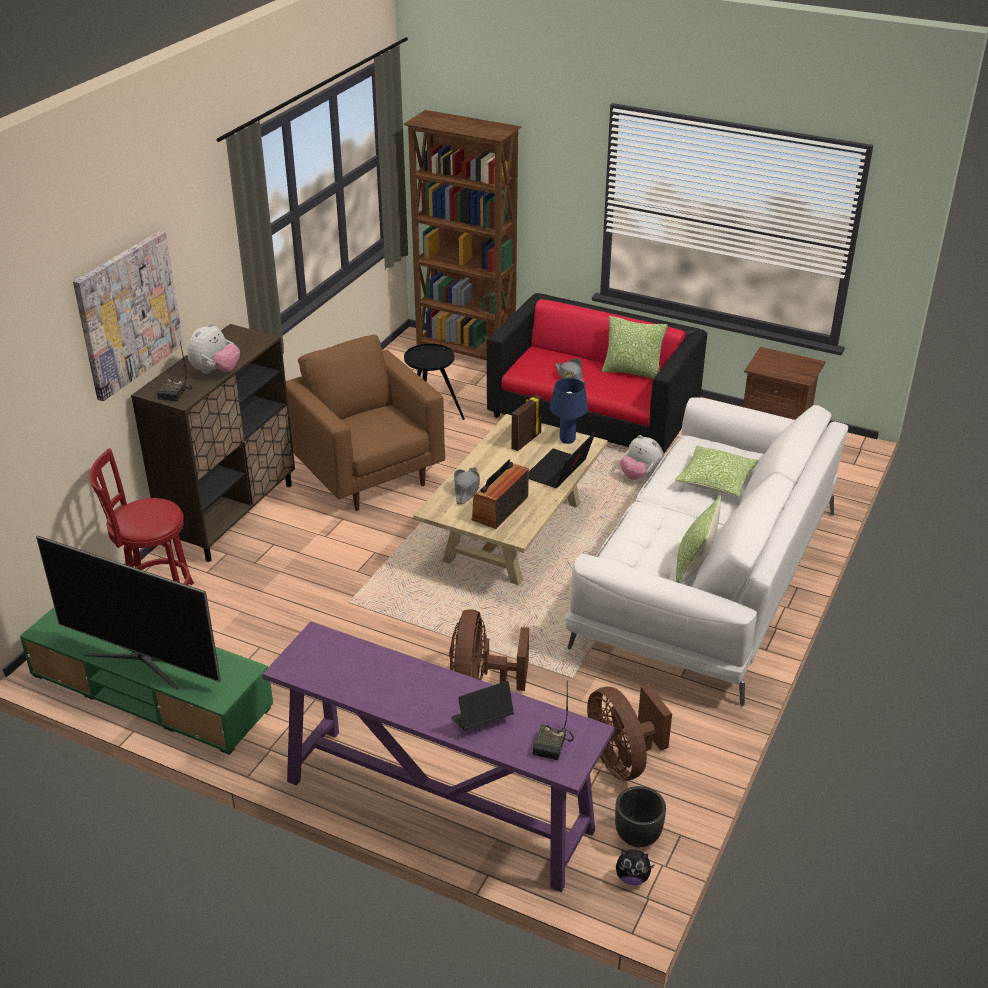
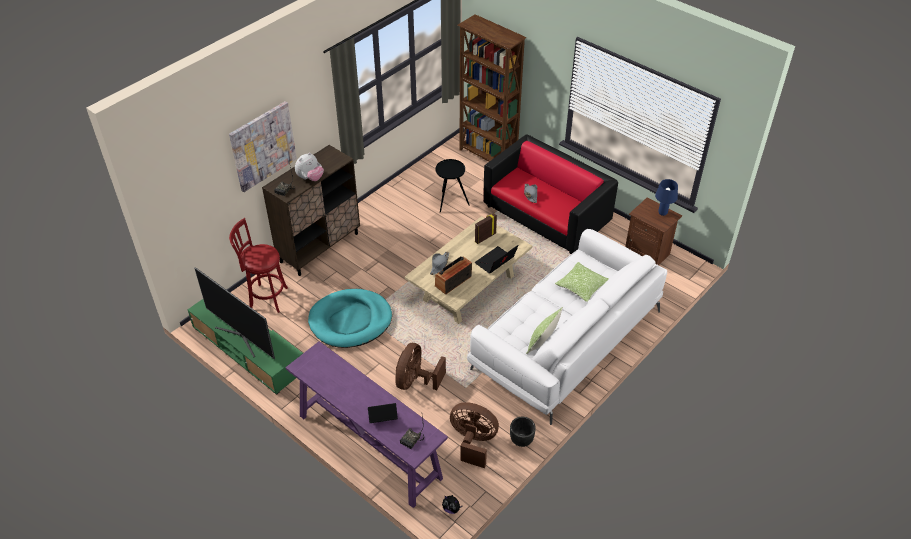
camera: 15 degrees right, 10 degrees up
(327, 613) = (350, 321): none -> turquoise dog bed
(368, 474) = (401, 234): brown armchair -> none
(568, 440) = (509, 241): blue table lamp -> blue table lamp (663, 213)
(622, 759) = (473, 442): brown fan -> brown fan turned 120 degrees clockwise
(632, 372) = (569, 197): pillow -> none
(638, 837) = (463, 487): black planter -> black planter (521, 441)
(640, 476) = (556, 264): plush toy -> none

